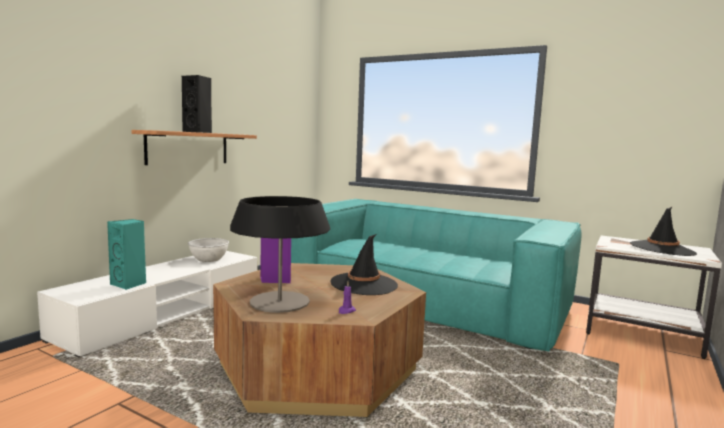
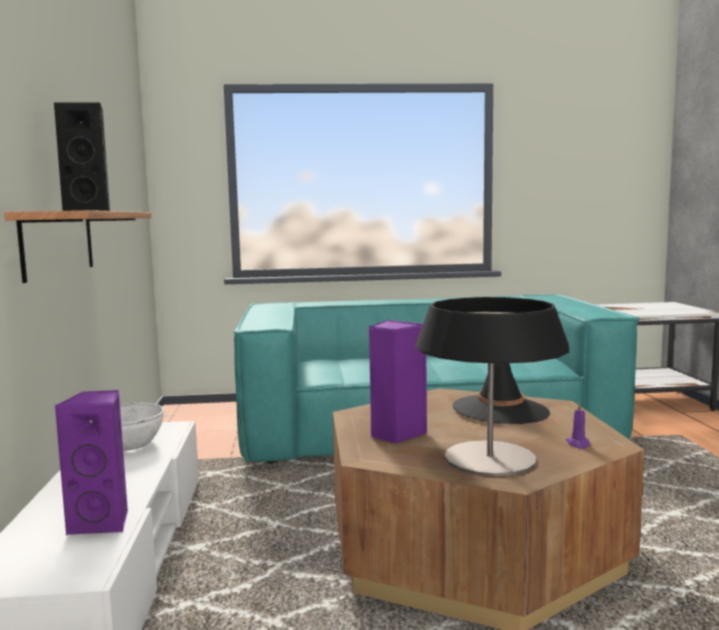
camera: 35 degrees left, 0 degrees up
(129, 284) = (103, 522): turquoise speaker -> purple speaker
(662, 249) = (657, 309): black hat -> none

